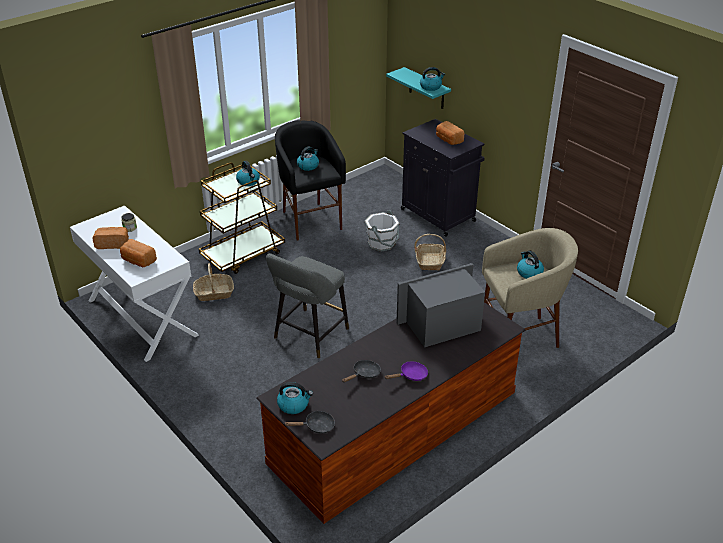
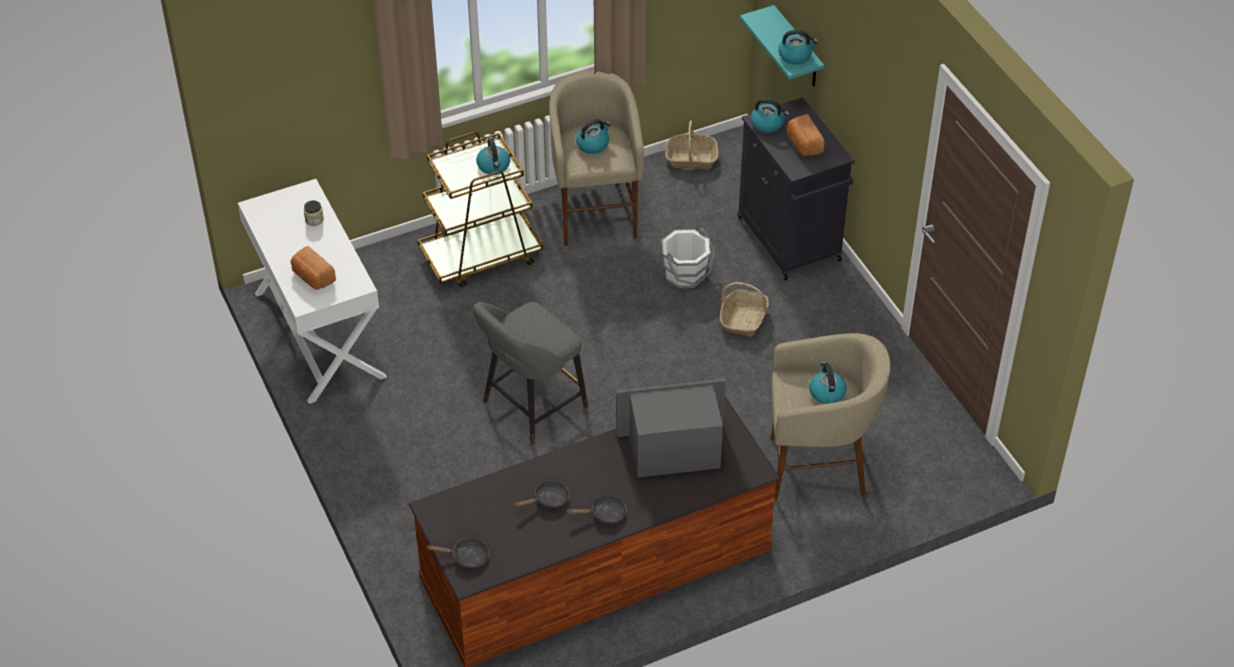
camera: 15 degrees right, 10 degrees up
(113, 244) = (287, 242): bread -> none
(214, 293) = (423, 313): basket -> basket (691, 159)
(294, 405) = (449, 523): kettle -> kettle (768, 124)
(310, 221) = (595, 213): black stool -> beige stool
(411, 375) = (604, 514): purple frying pan -> black frying pan

